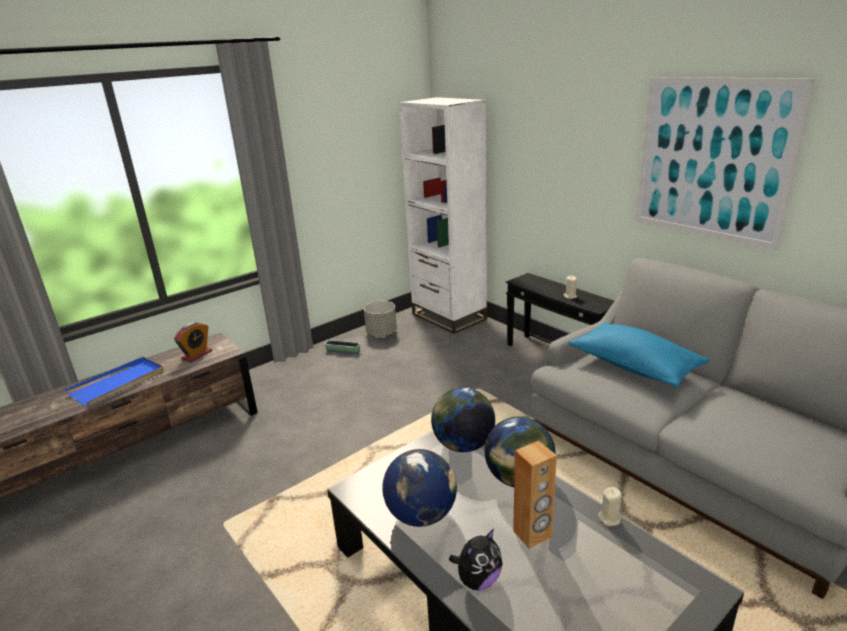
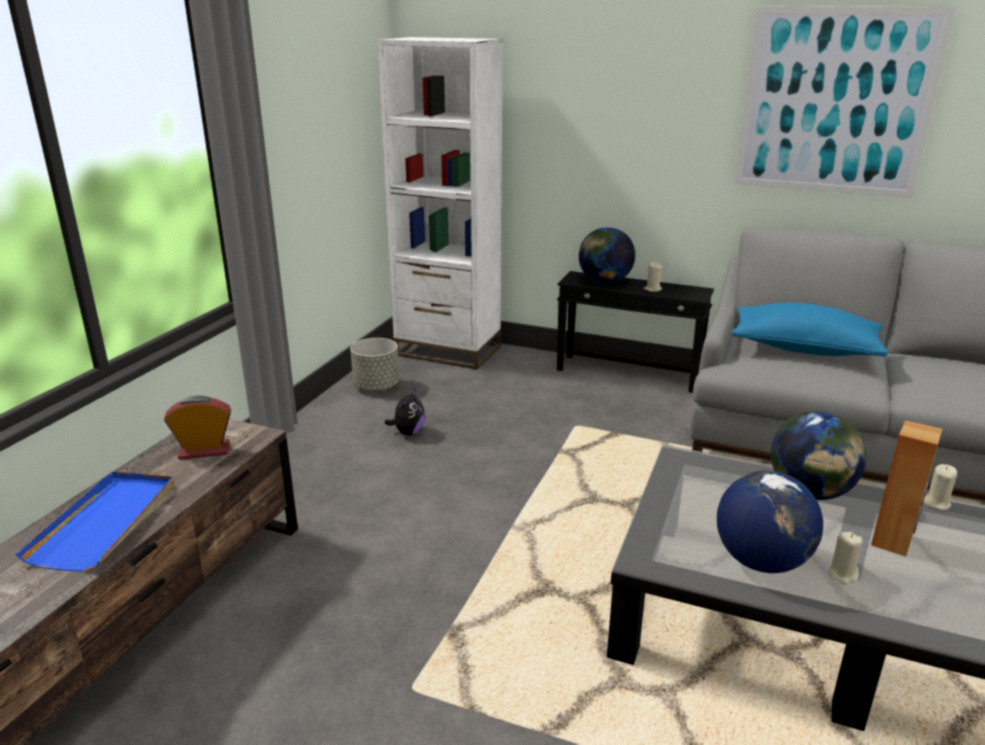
camera: 30 degrees left, 0 degrees up
(197, 355) = (204, 451): alarm clock -> alarm clock turned 105 degrees counterclockwise
(343, 351) = (344, 419): planter -> none
(463, 445) = (709, 474): globe -> globe (604, 282)
(464, 544) = (842, 574): none -> beige candle
(478, 580) = (900, 605): plush toy -> plush toy (408, 432)

